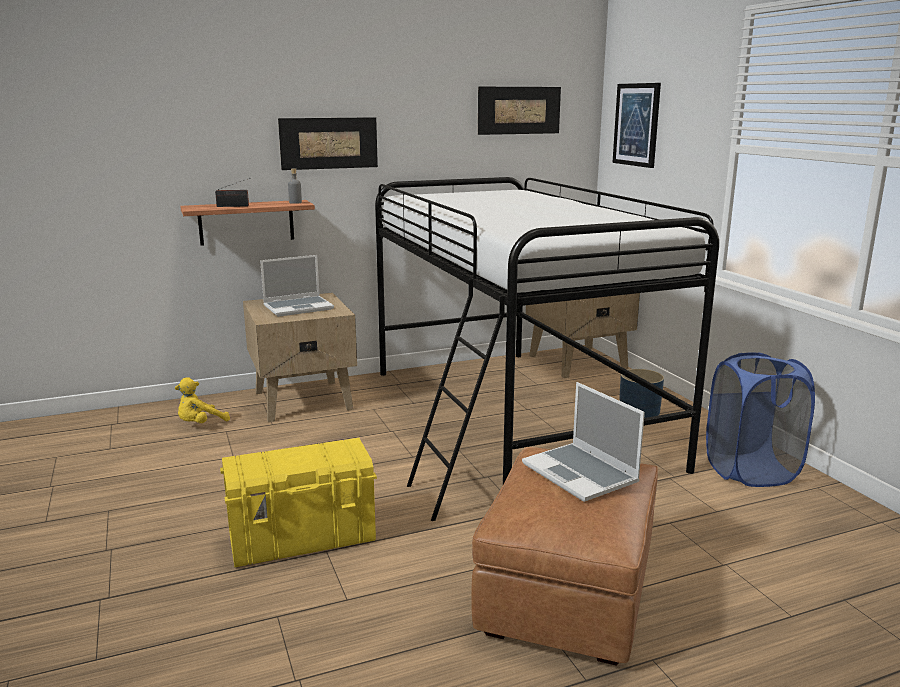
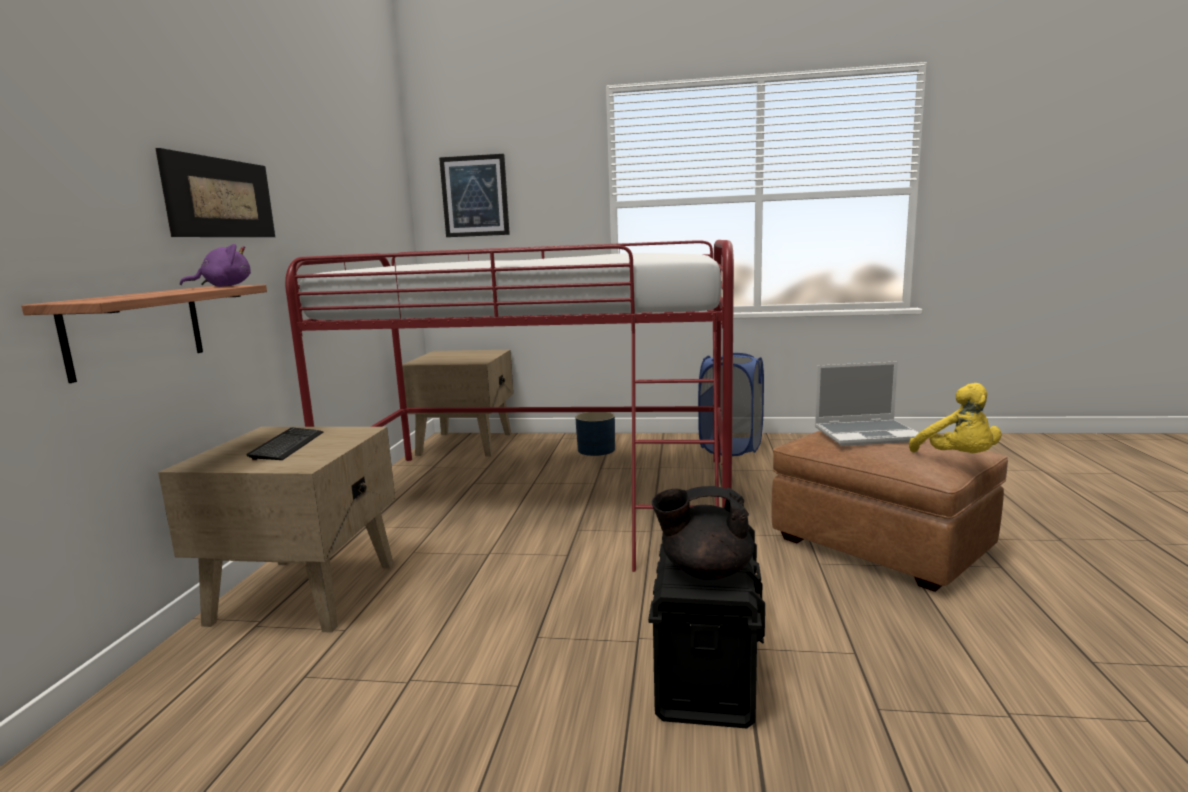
camera: 60 degrees left, 5 degrees down
(200, 424) = (233, 700): yellow plush toy -> yellow plush toy (958, 458)
(234, 206) = (154, 294): radio -> none
(262, 463) = (704, 571): none -> black teapot
(295, 202) = (223, 286): grey bottle -> purple plush toy
(299, 307) = (287, 446): laptop -> keyboard
(303, 539) = (706, 660): yellow storage box -> black storage box
(512, 418) = (544, 493): black bed -> red bed
(519, 110) = (367, 178): picture -> none

